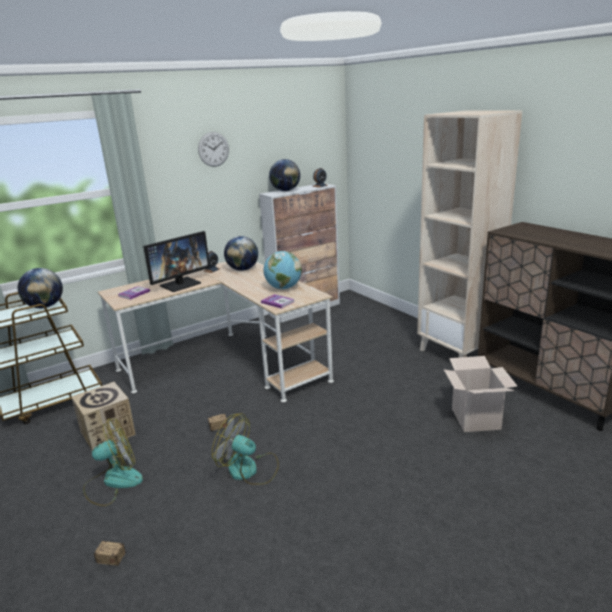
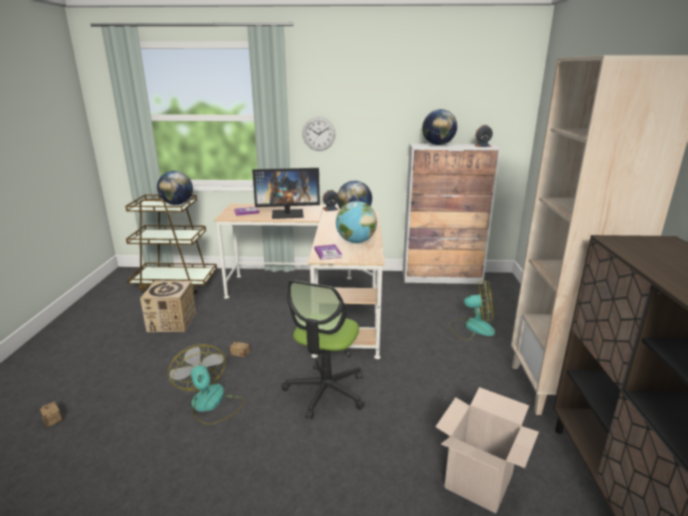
camera: 35 degrees right, 0 degrees up
(113, 482) = (127, 361): fan -> fan (472, 327)
(213, 149) = (366, 90): wall clock -> wall clock (318, 134)
(325, 418) = (325, 391): none -> office chair

